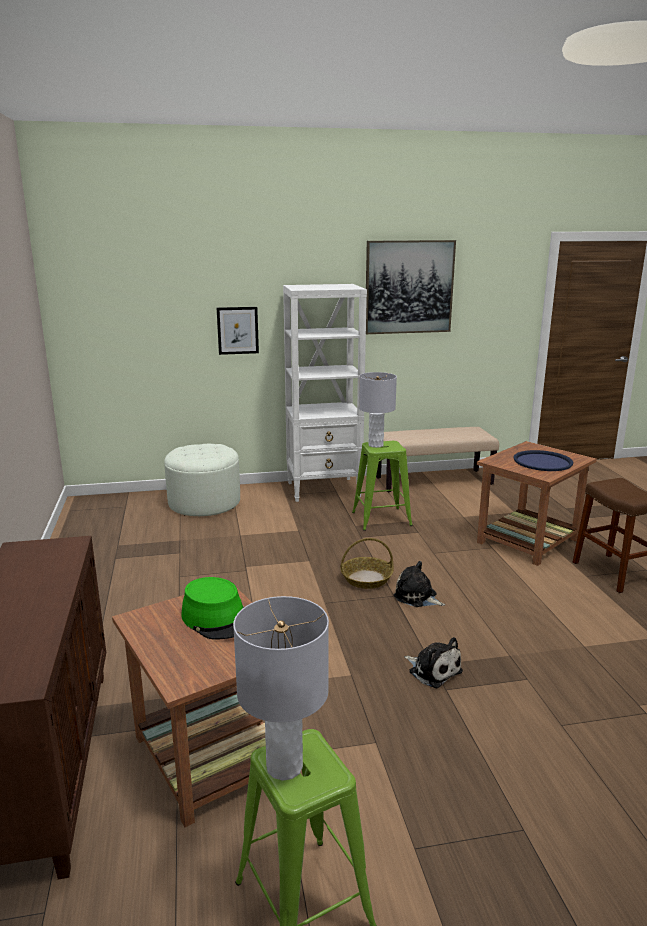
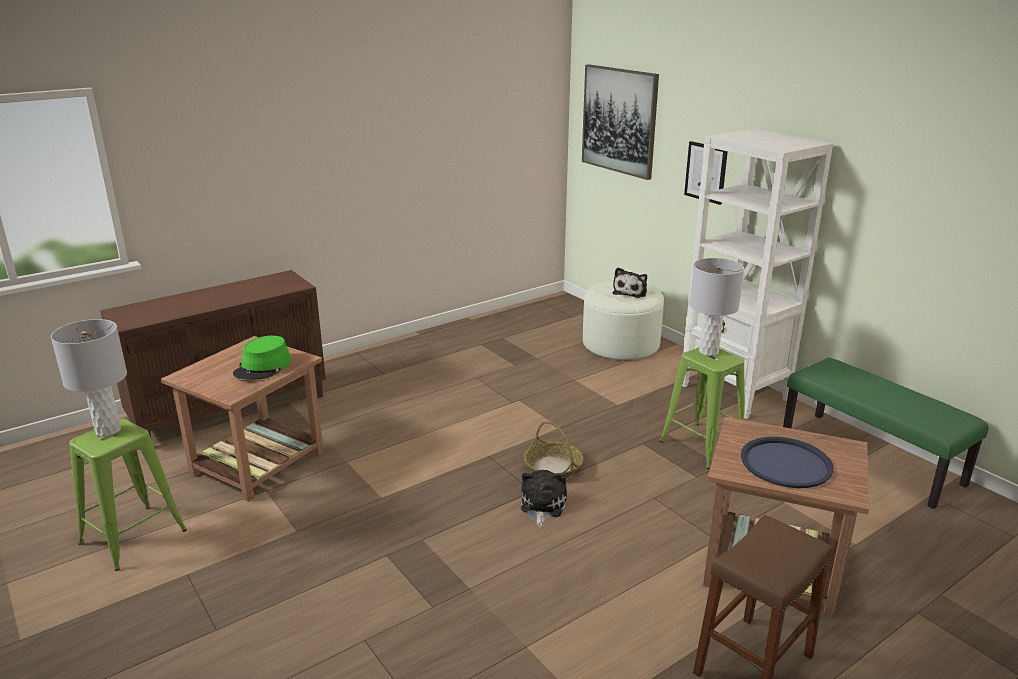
camera: 65 degrees right, 5 degrees up
(409, 287) = (915, 165): picture -> picture (619, 120)
(433, 670) = (413, 542): plush toy -> plush toy (631, 292)
(434, 480) = (871, 458): beige bench -> green bench

